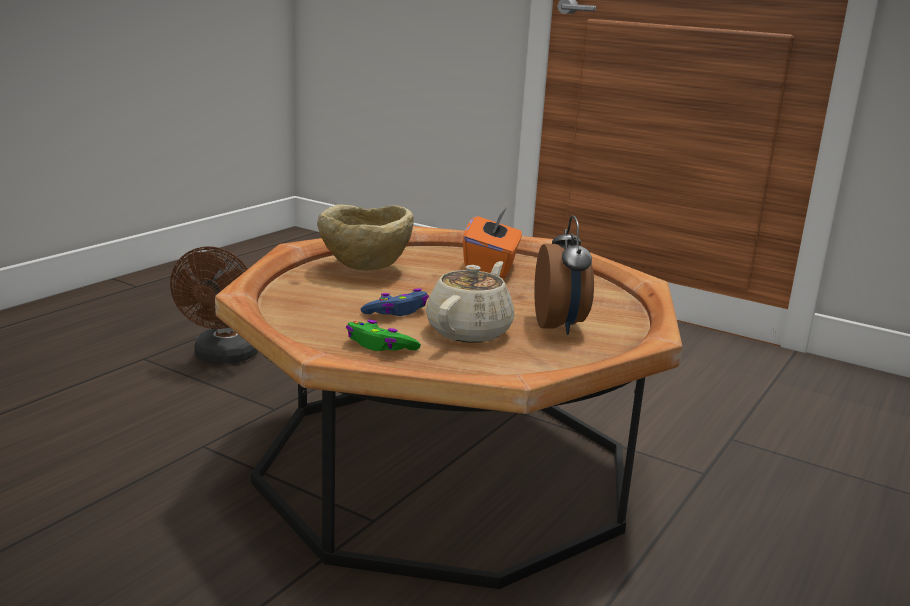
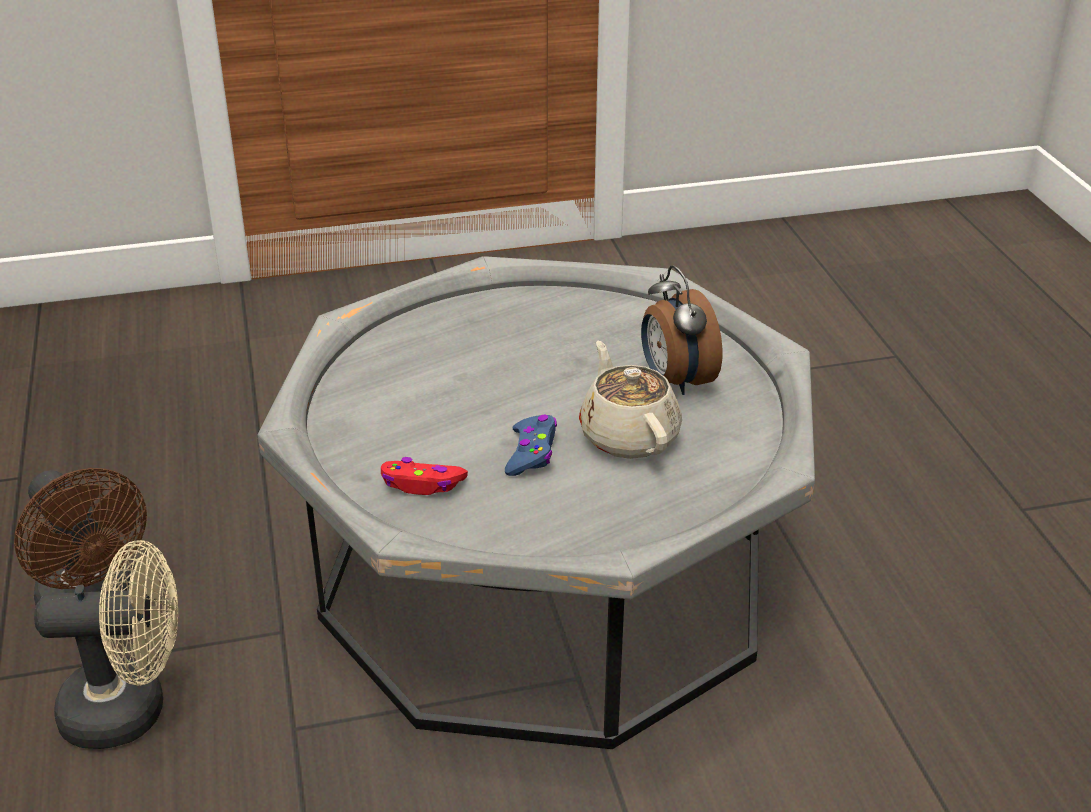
camera: 45 degrees left, 15 degrees up
(162, 397) = (131, 710): none -> beige fan
(313, 296) = (422, 484): none -> red game controller
(365, 270) = (387, 413): beige bowl -> none
(380, 346) = (604, 507): green game controller -> none
(445, 467) = (545, 578): brown coffee table -> grey coffee table
(491, 269) = (487, 335): orange tissue box -> none
(560, 326) = (675, 380): alarm clock -> alarm clock turned 150 degrees counterclockwise

